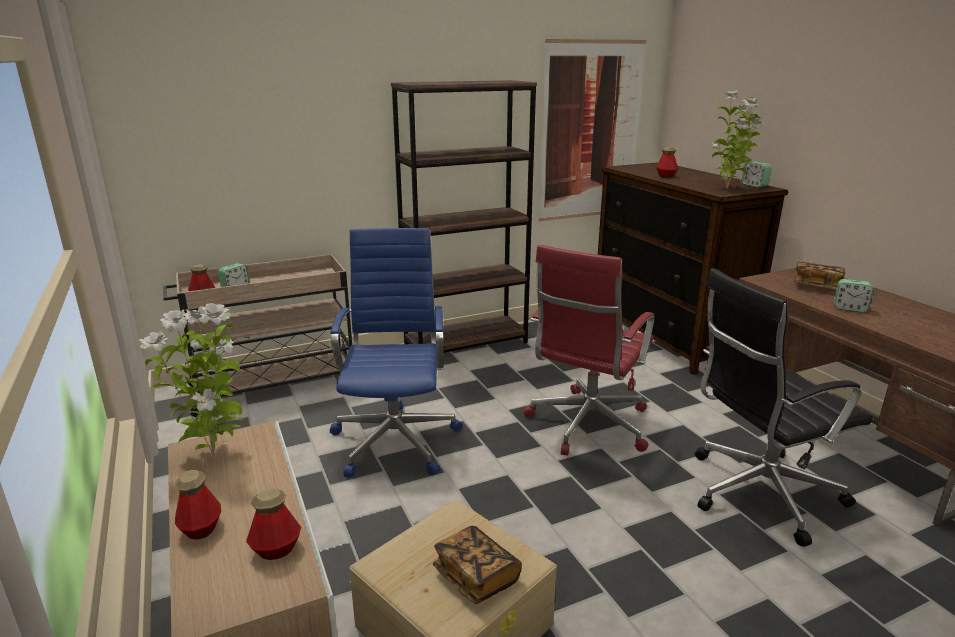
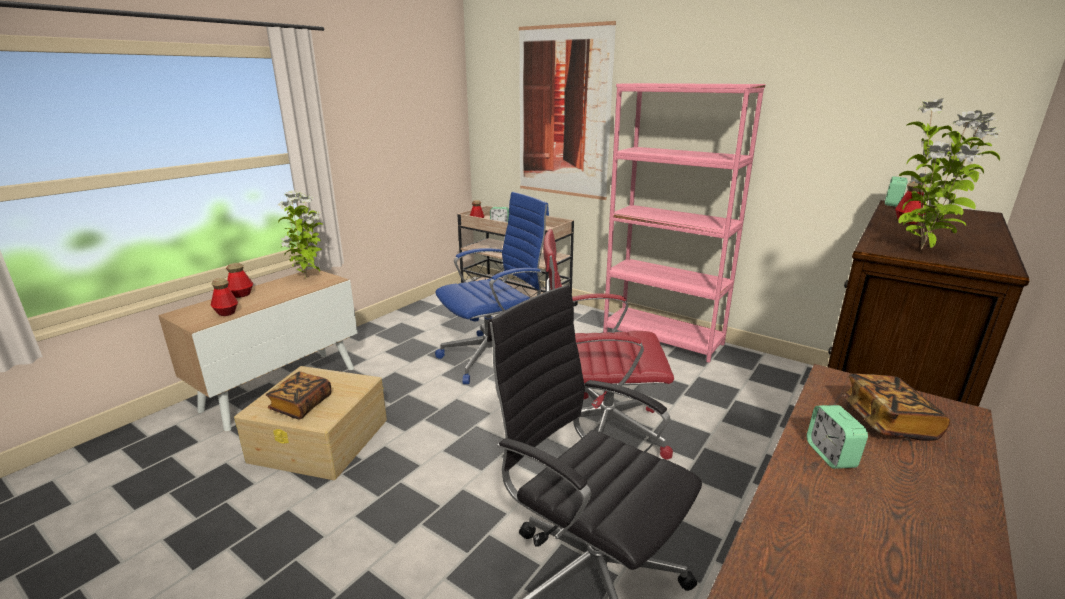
camera: 60 degrees right, 0 degrees up
(466, 344) = (662, 338): brown bookcase -> pink bookcase
(591, 132) = (881, 154): picture -> picture (563, 113)
(754, 185) = (994, 259): alarm clock -> alarm clock (892, 204)

